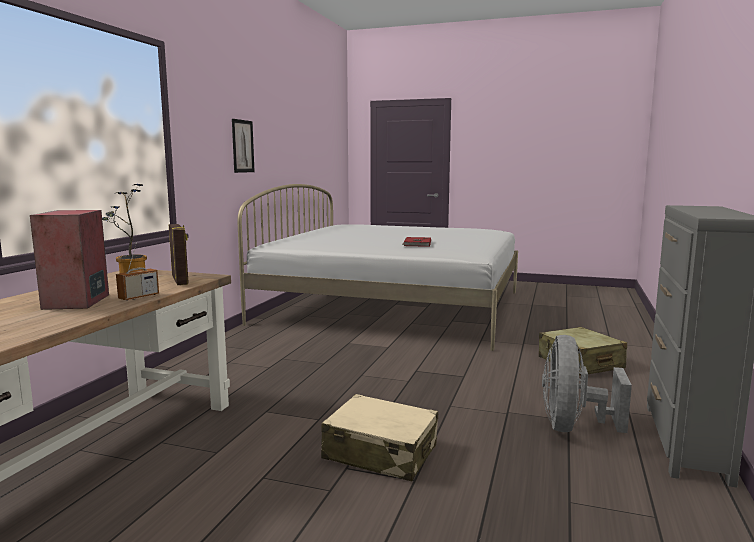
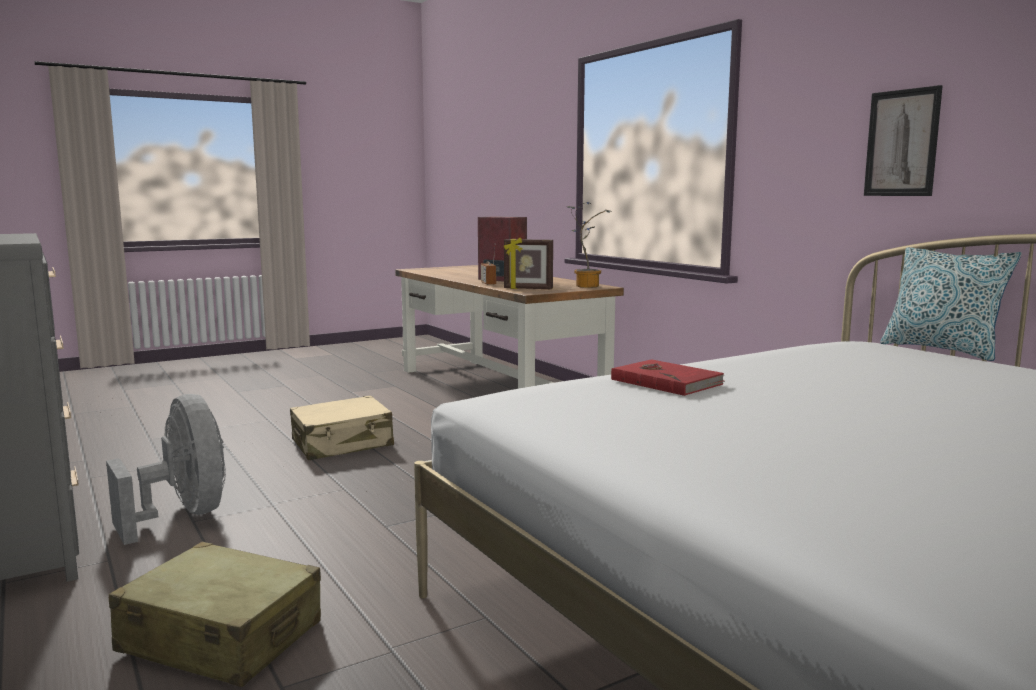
camera: 130 degrees right, 0 degrees up
(276, 238) = (941, 350): none -> pillow

